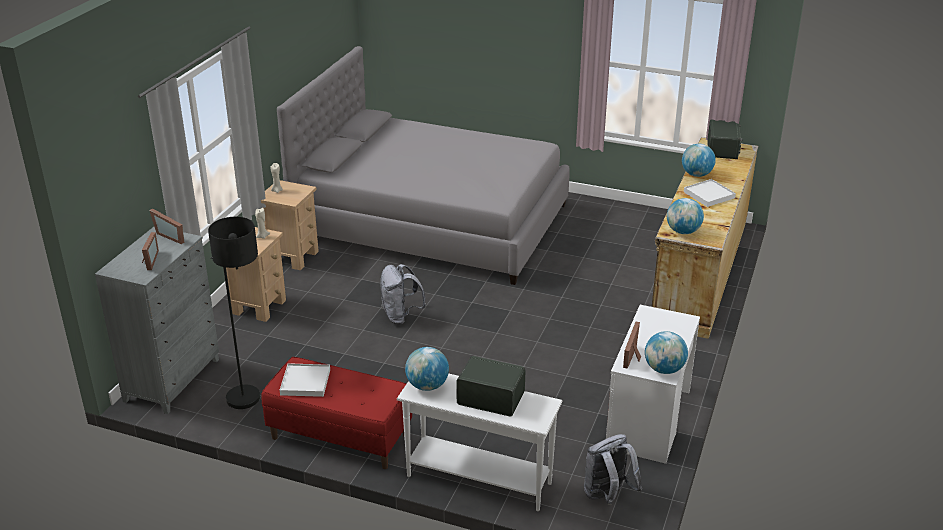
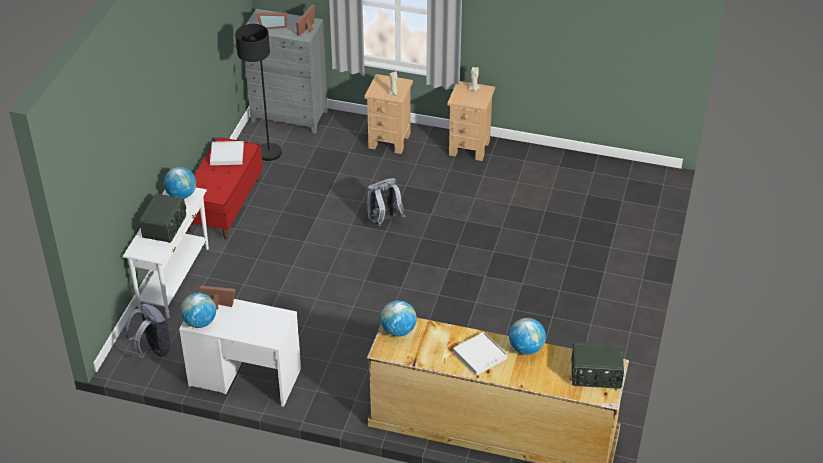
camera: 85 degrees right, 10 degrees up
(431, 221) = (553, 225): grey bed -> none

